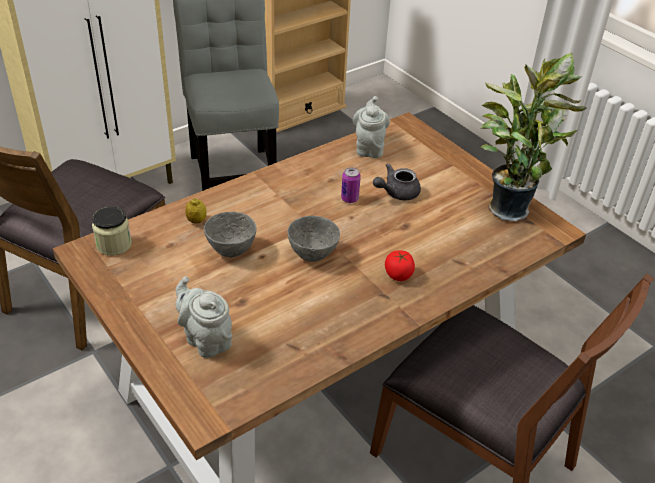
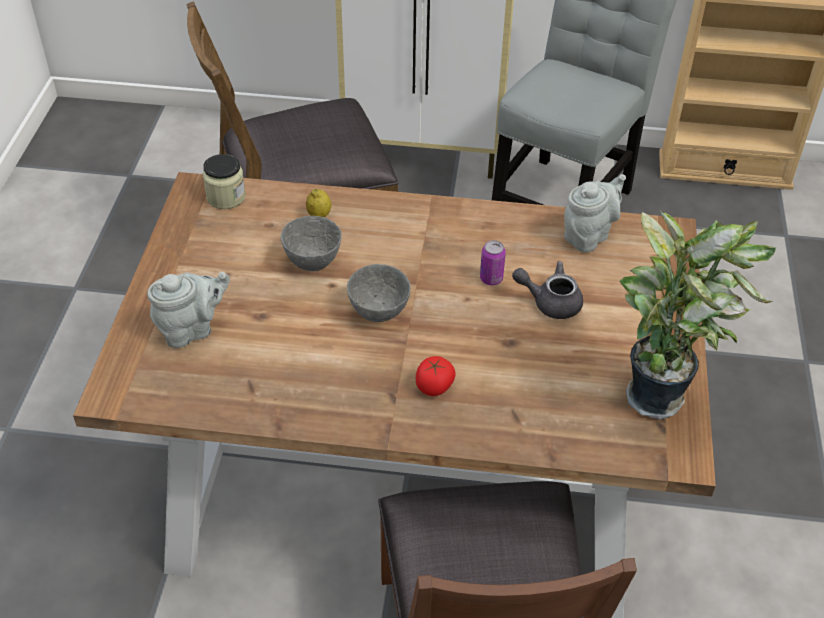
camera: 45 degrees right, 5 degrees up
(206, 339) = (192, 329): grey teapot -> grey teapot turned 60 degrees clockwise

